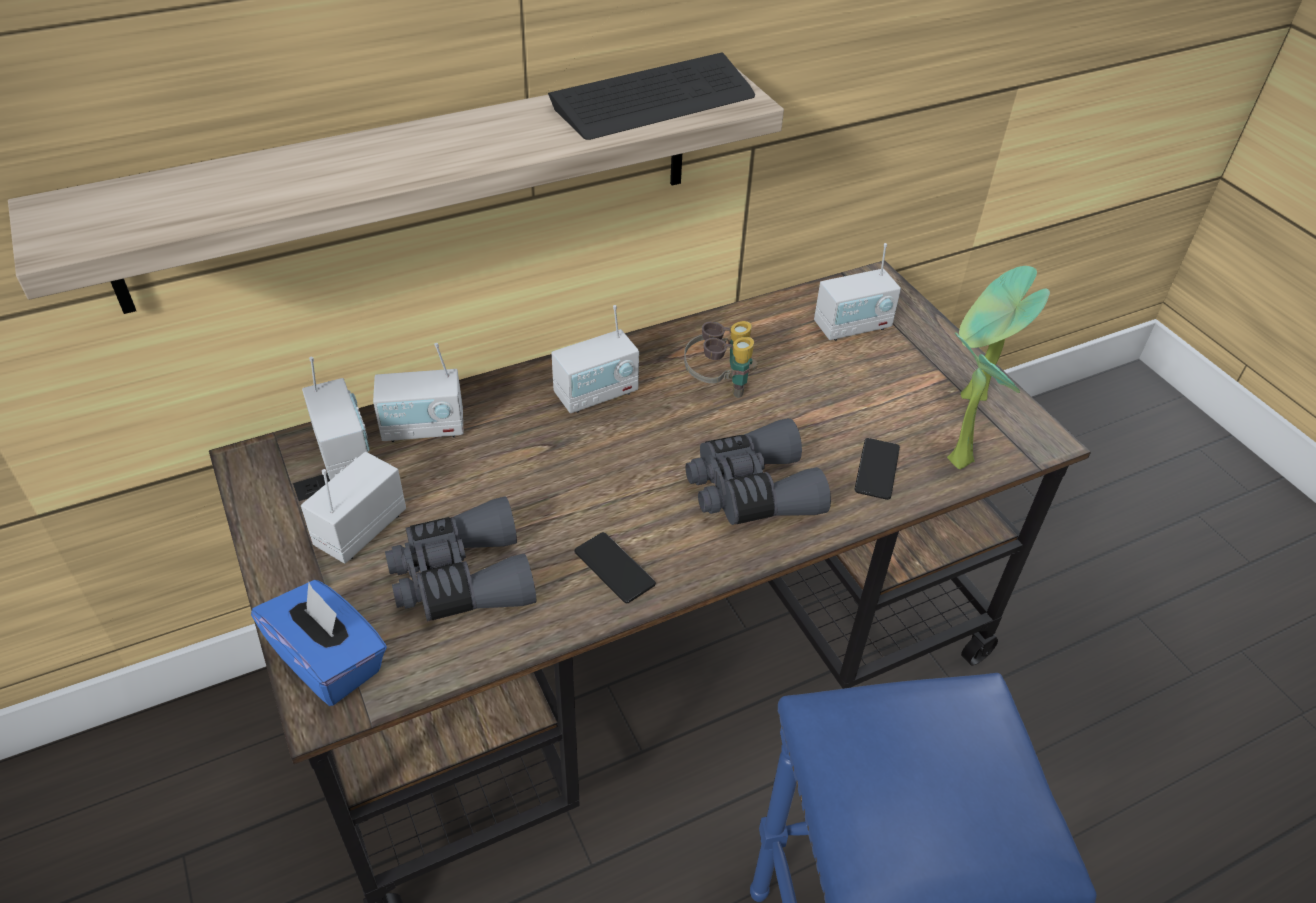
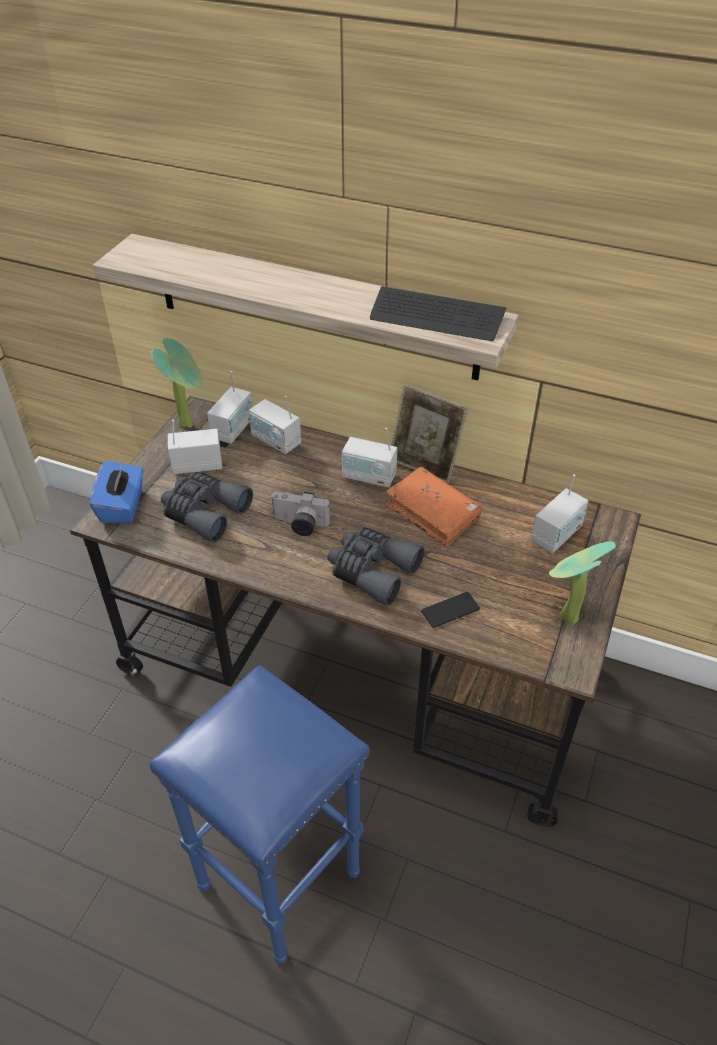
camera: 50 degrees right, 0 degrees up
(601, 503) = (299, 525): none -> camera
(614, 568) = (264, 555): phone -> none
(634, 341) = (424, 464): none -> picture frame
(718, 386) = (433, 513): binoculars -> orange book
(852, 326) = (556, 535): radio -> radio turned 75 degrees counterclockwise
(960, 457) = (506, 640): potted plant -> potted plant (188, 423)

